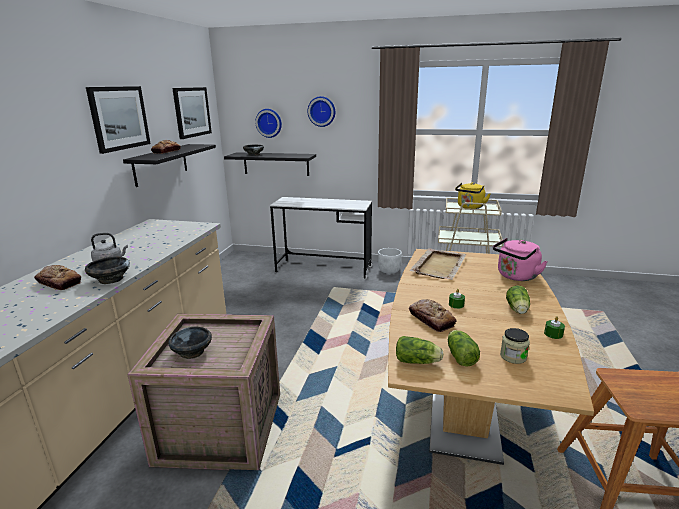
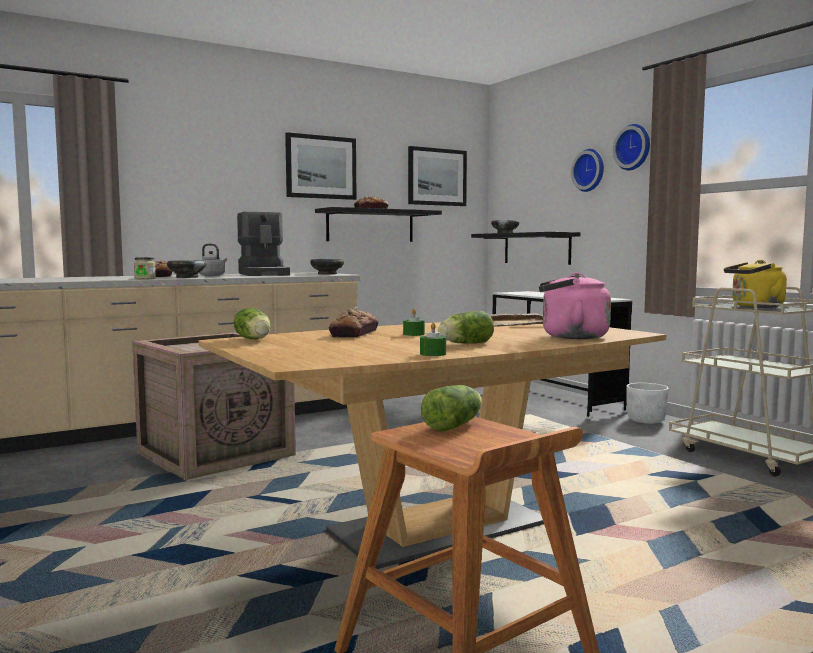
camera: 45 degrees right, 15 degrees down
(136, 242) = (264, 274): none -> coffee machine
(192, 352) = (194, 347): black bowl -> black bowl (327, 274)
(269, 123) = (534, 192): wall clock -> wall clock (634, 147)
(460, 356) = (295, 344): lettuce -> lettuce (455, 425)
(513, 356) = (335, 351): jar -> jar (145, 278)

